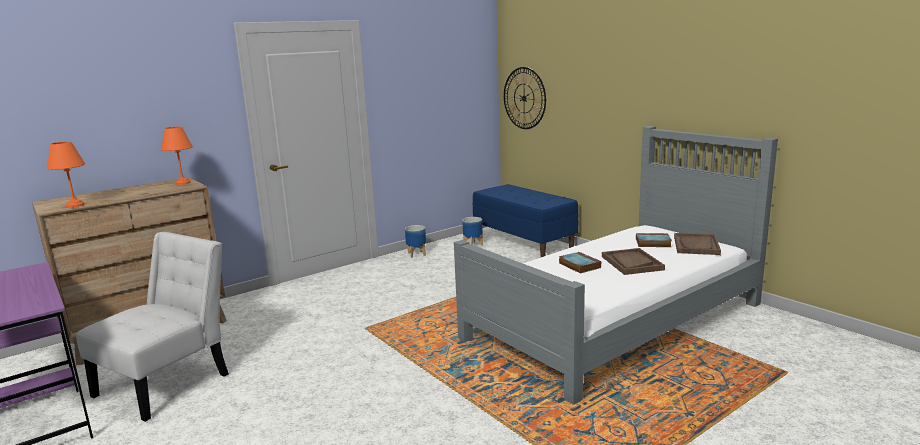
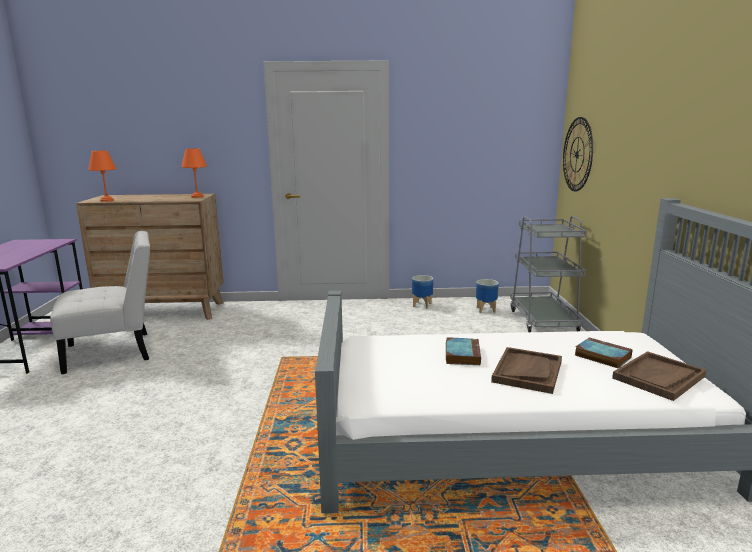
camera: 35 degrees right, 0 degrees up
(524, 241) = (543, 320): blue bench -> grey cart

